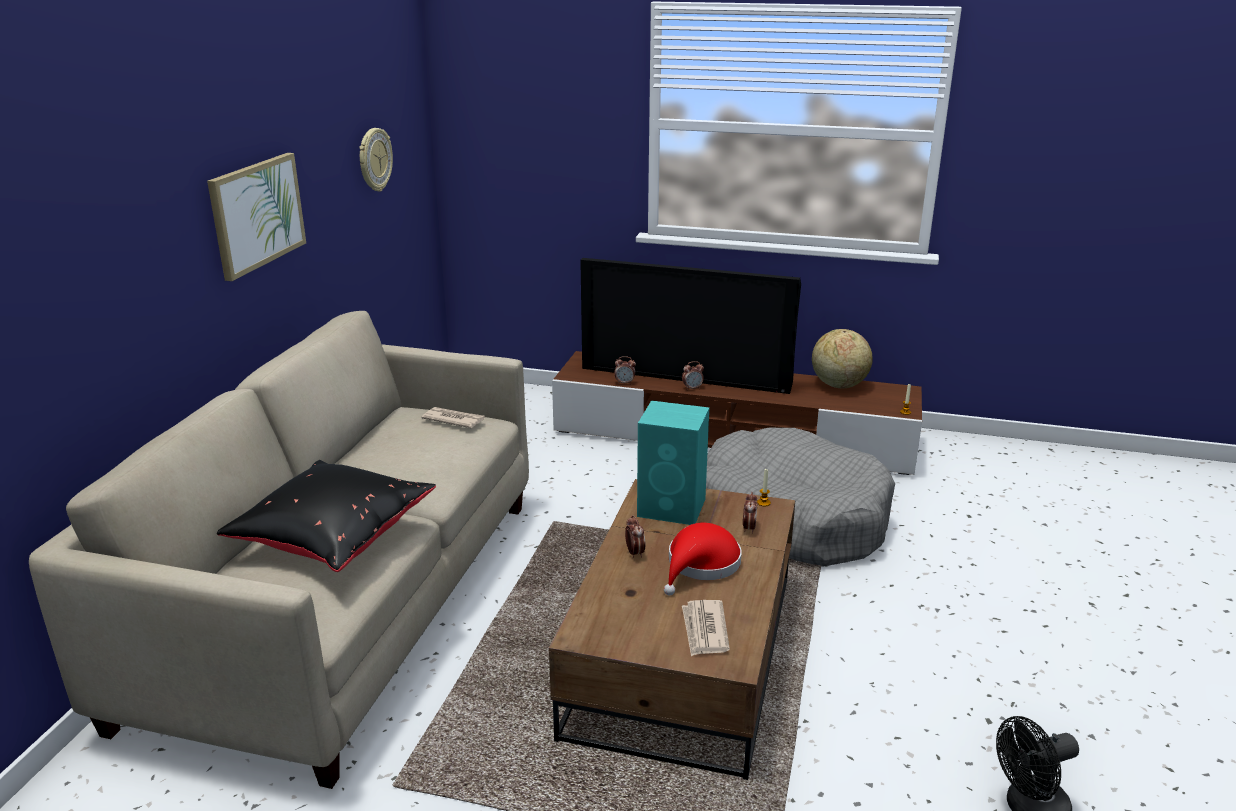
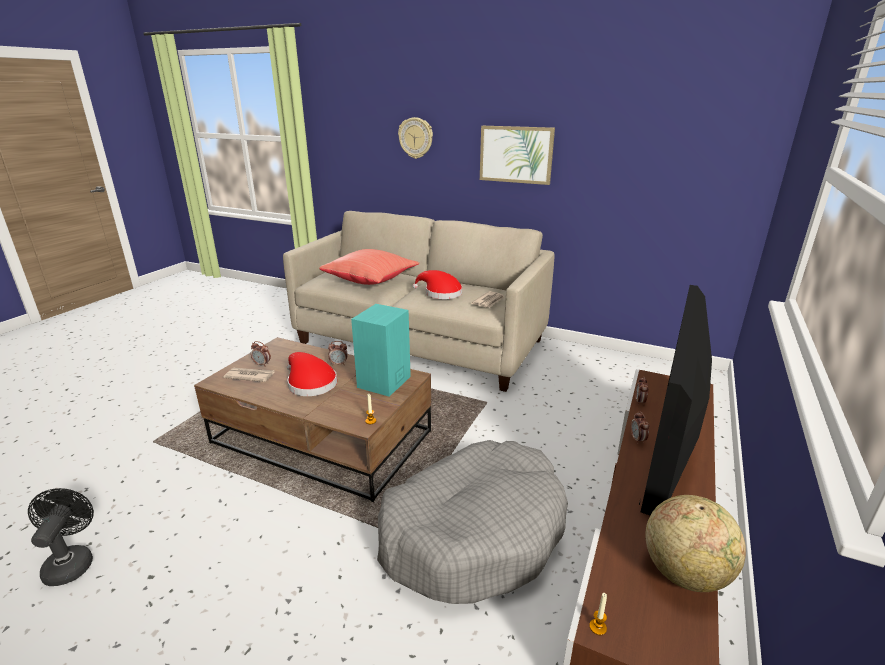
camera: 100 degrees right, 0 degrees up
(333, 538) = (371, 280): black pillow -> red pillow
(374, 160) = (662, 159): wall clock -> wall clock (416, 138)
(416, 459) = (440, 293): none -> red hat
(749, 528) = (340, 408): alarm clock -> alarm clock (262, 364)

